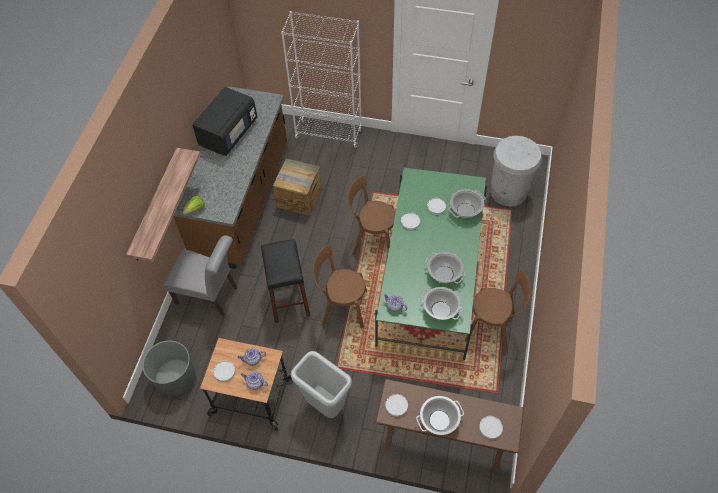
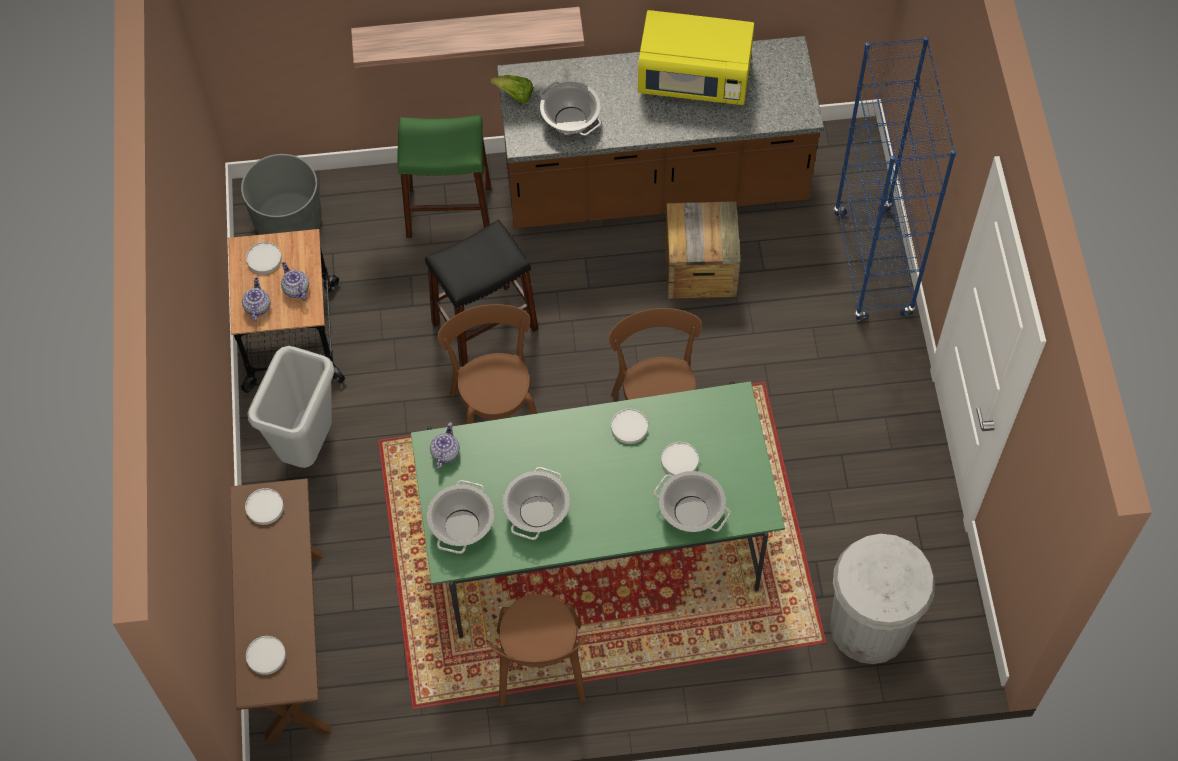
camera: 70 degrees right, 5 degrees up
(210, 296) = (448, 211): grey chair -> green stool
(228, 133) = (694, 78): black microwave -> yellow microwave
(329, 134) = (872, 264): white bookcase -> blue bookcase
(439, 420) = (256, 576): cooking pot -> cooking pot (570, 120)

